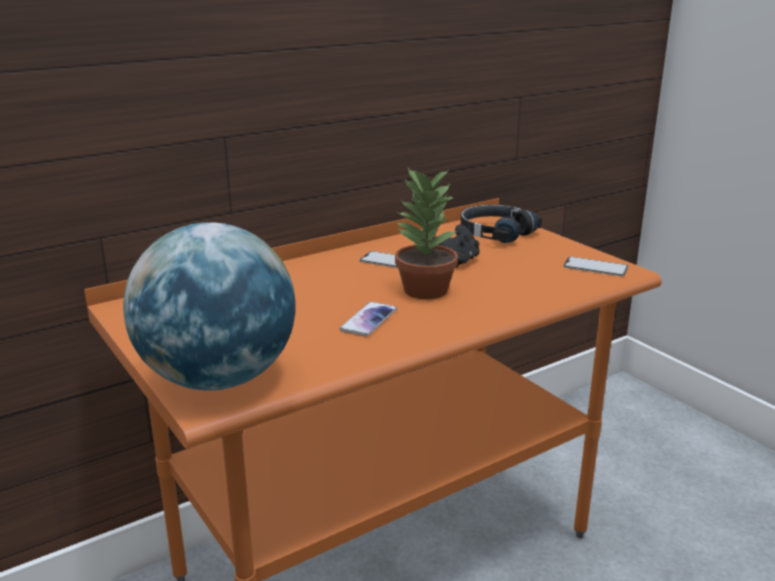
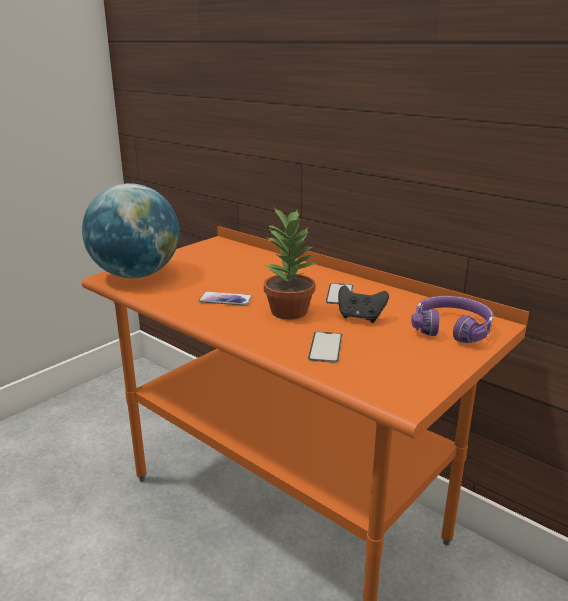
camera: 75 degrees right, 0 degrees up
(495, 233) = (452, 328): black headphones -> purple headphones
(595, 267) = (401, 383): phone -> phone (325, 347)

